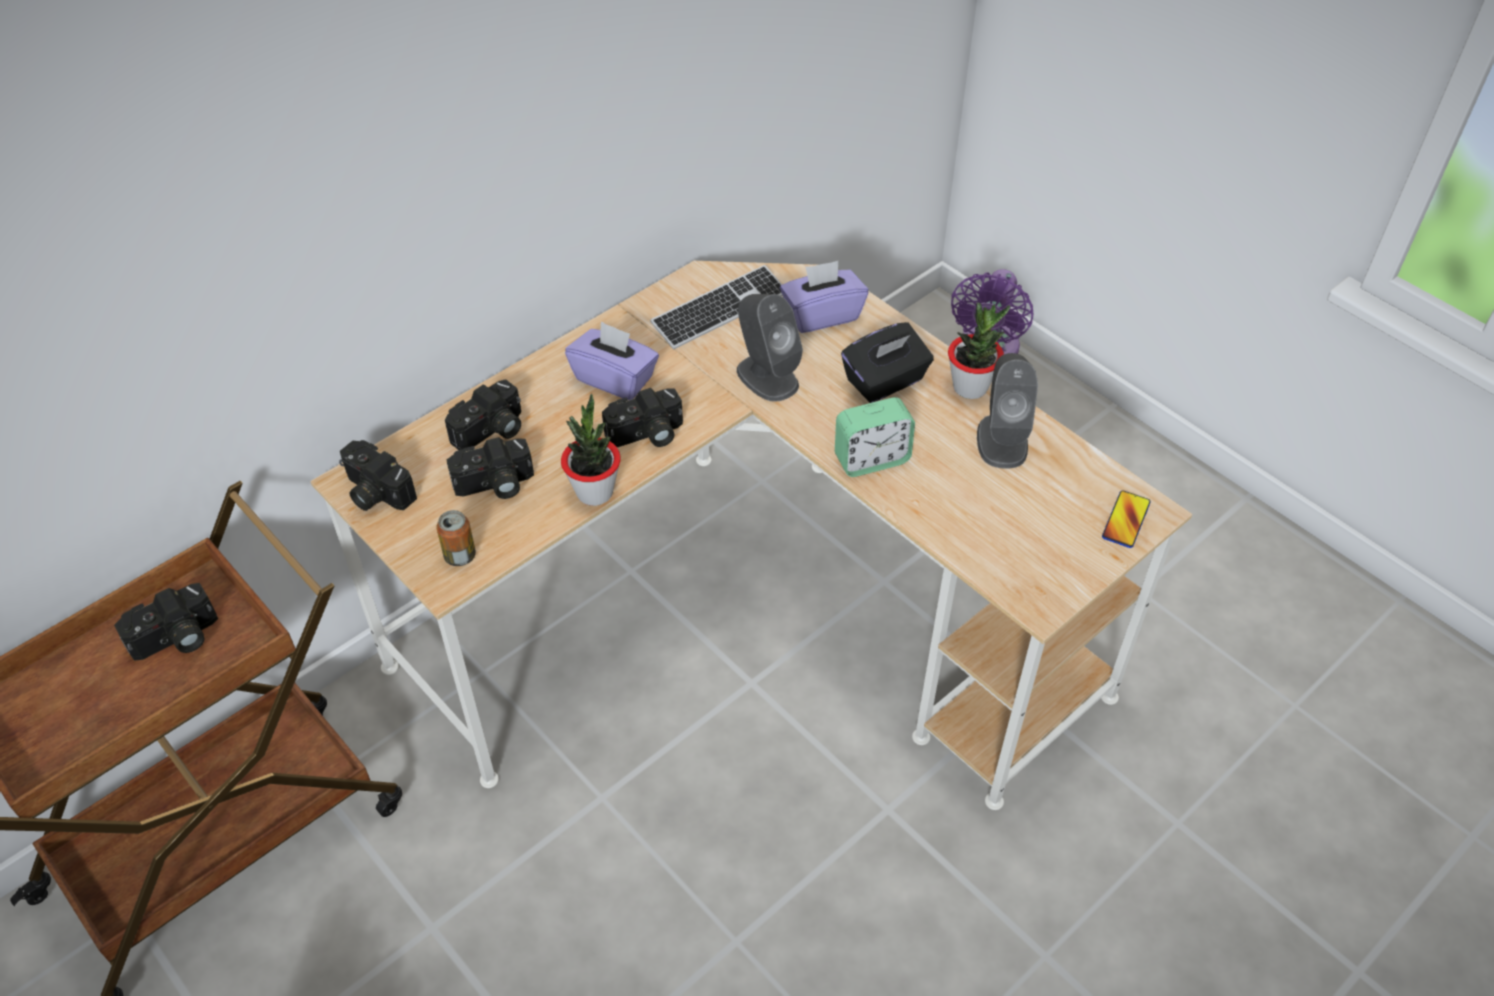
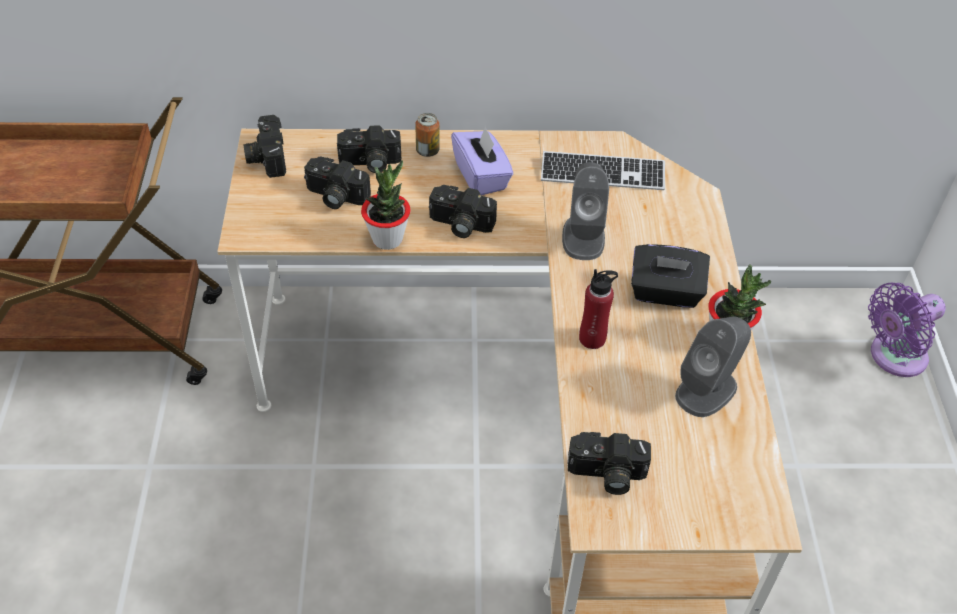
camera: 40 degrees right, 0 degrees up
(176, 639) = (81, 172): camera -> camera (606, 474)
(460, 556) = (268, 225): can -> can (427, 151)
(822, 315) = (671, 219): purple tissue box -> none
(871, 459) = (592, 338): alarm clock -> red bottle
(1126, 520) = (738, 514): phone -> none

